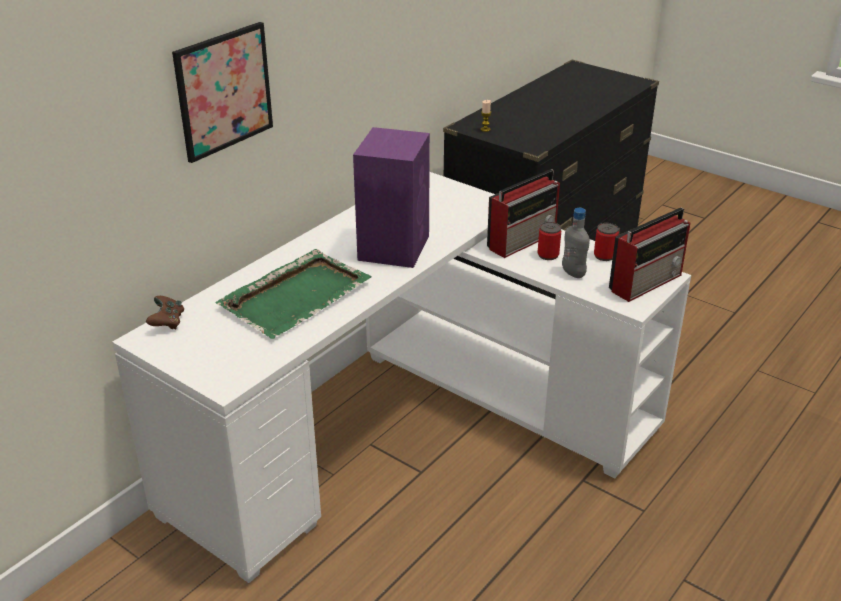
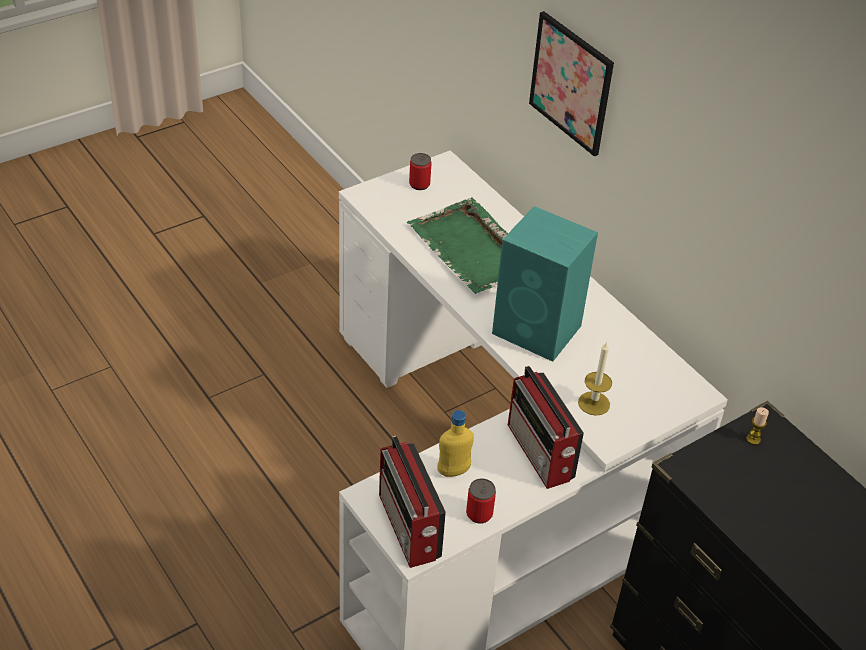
camera: 105 degrees right, 10 degrees up
(167, 322) = (463, 177): brown game controller -> none
(394, 247) = (538, 330): purple speaker -> turquoise speaker
(464, 214) = (594, 403): none -> candle
(548, 255) = (499, 464): can -> can (419, 184)
(573, 273) = (453, 471): grey bottle -> yellow bottle

